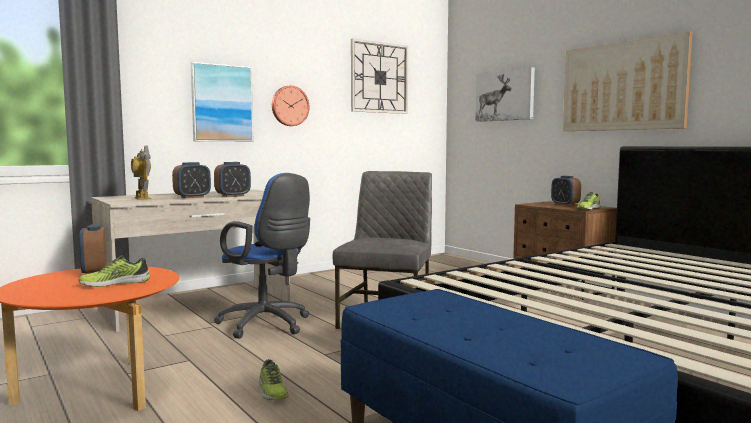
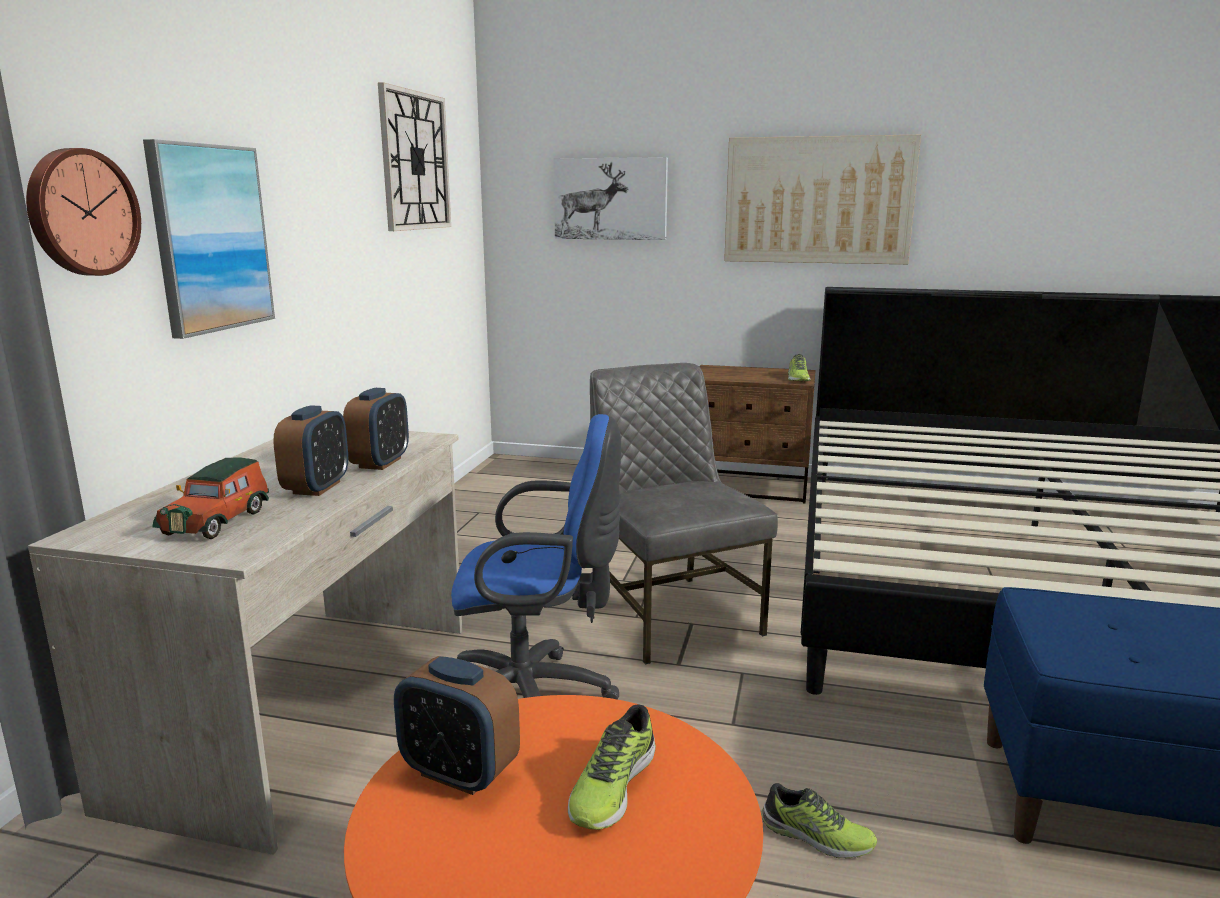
camera: 40 degrees left, 10 degrees up
(142, 198) = (219, 521): toy robot -> toy car
(289, 106) = (311, 231): wall clock -> wall clock (81, 213)
(565, 204) = (745, 371): alarm clock -> none

